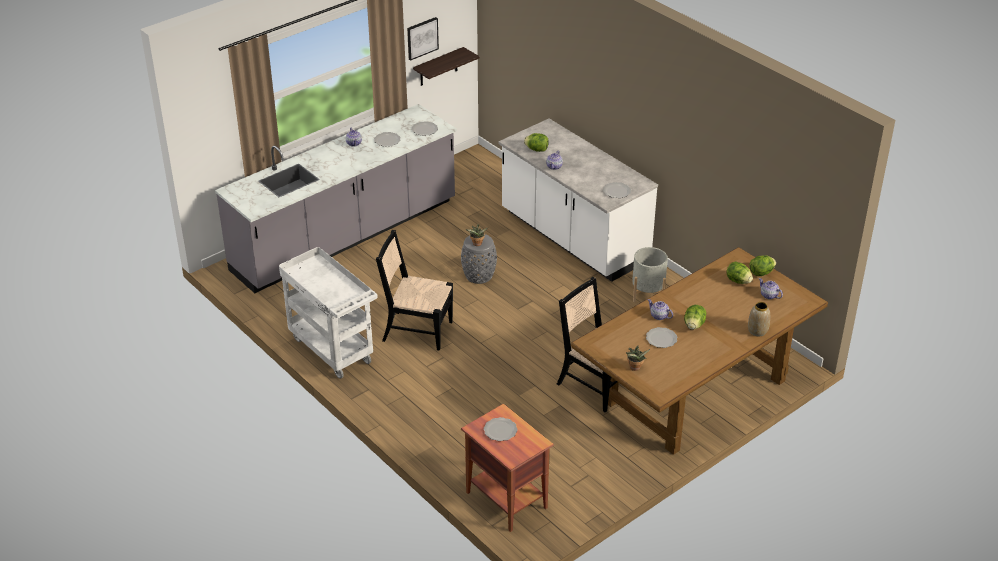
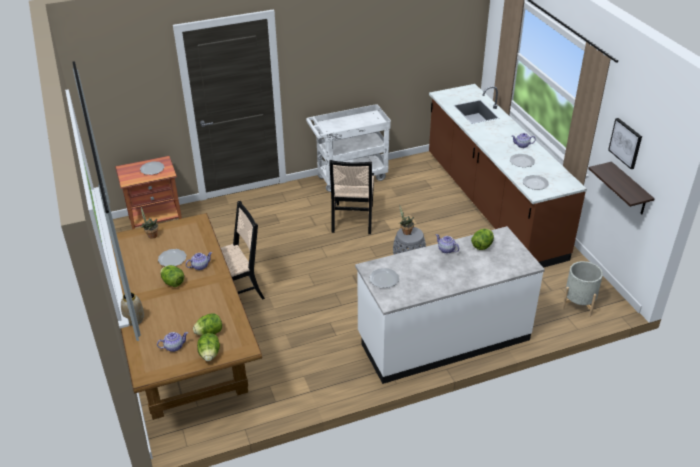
camera: 110 degrees right, 0 degrees up
(346, 237) = (492, 205): grey counter -> brown counter
(417, 331) = (352, 219): chair -> chair turned 150 degrees clockwise
(647, 293) = (332, 364): grey planter -> grey planter (578, 304)

